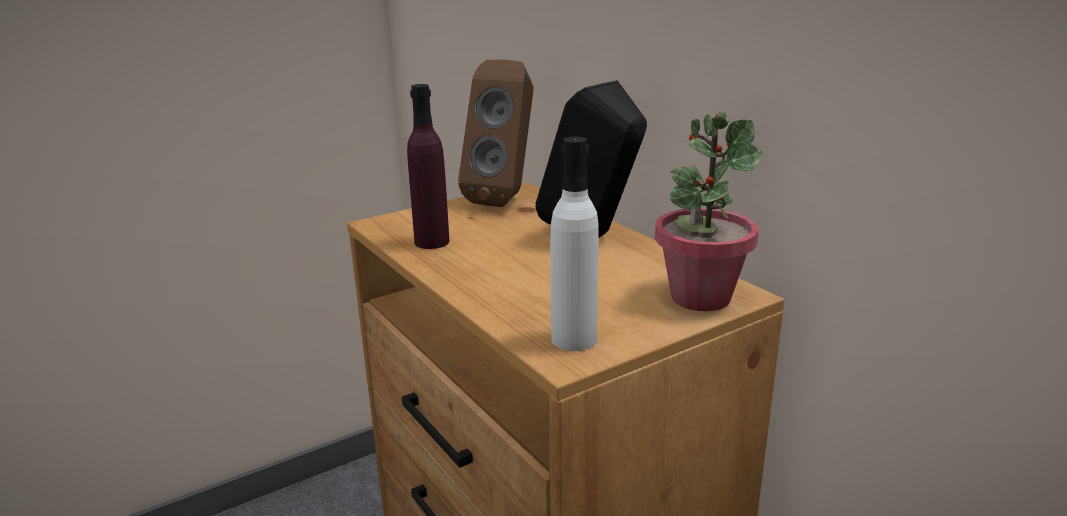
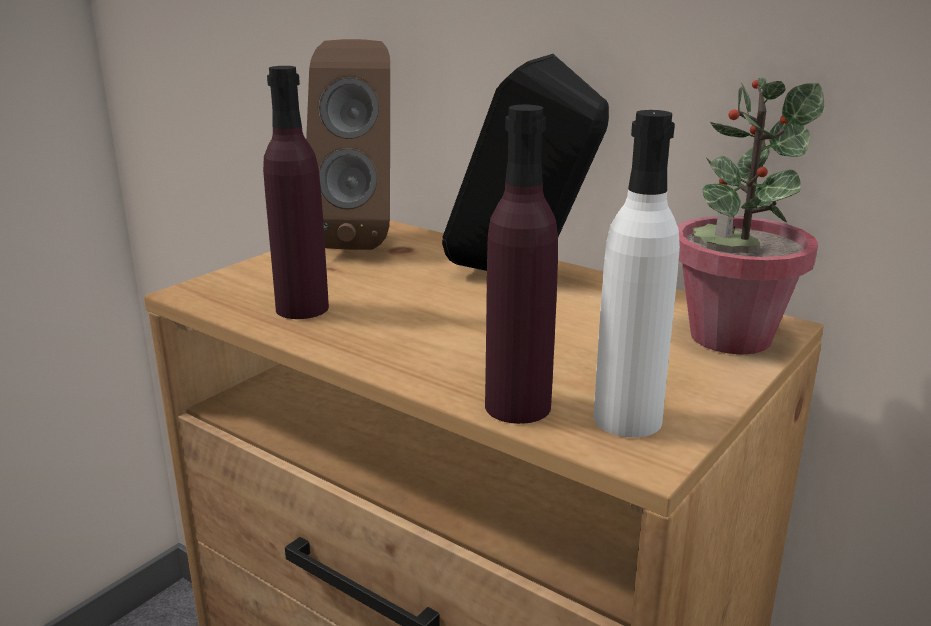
camera: 20 degrees left, 0 degrees up
(512, 321) = (518, 406): none -> purple bottle

